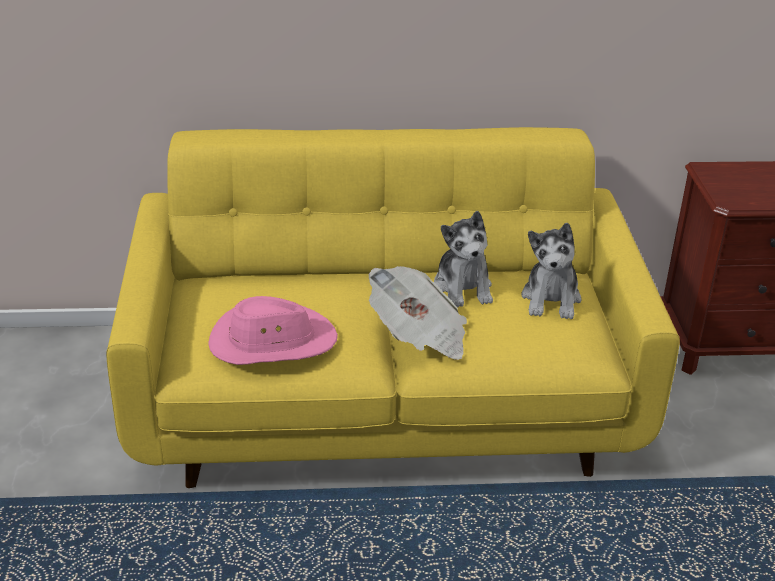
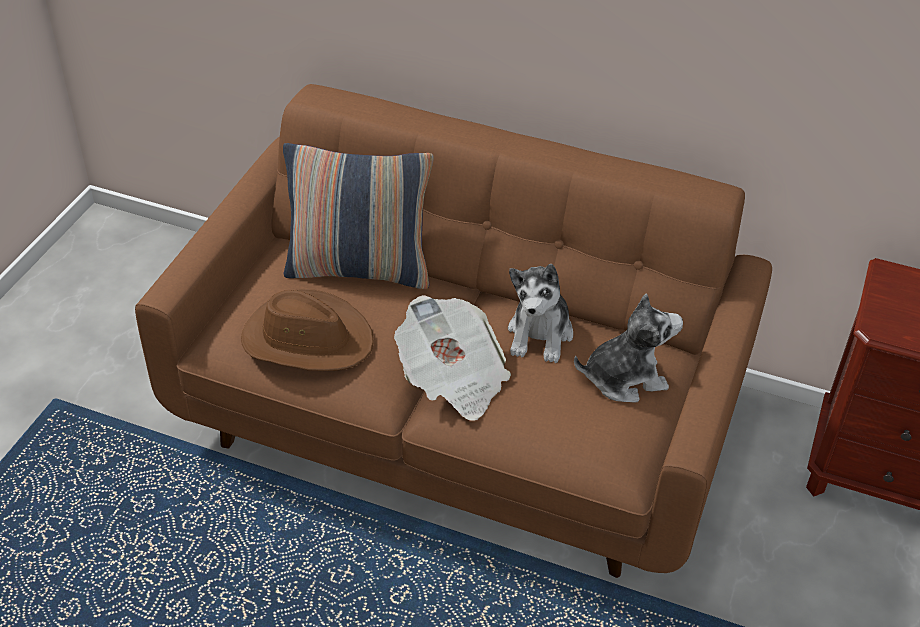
camera: 25 degrees right, 10 degrees up
(272, 341) = (307, 339): pink hat -> brown hat
(277, 281) = (359, 269): none -> pillow
(385, 403) = (459, 418): yellow sofa -> brown sofa
(551, 299) = (624, 378): plush toy -> plush toy turned 135 degrees counterclockwise

